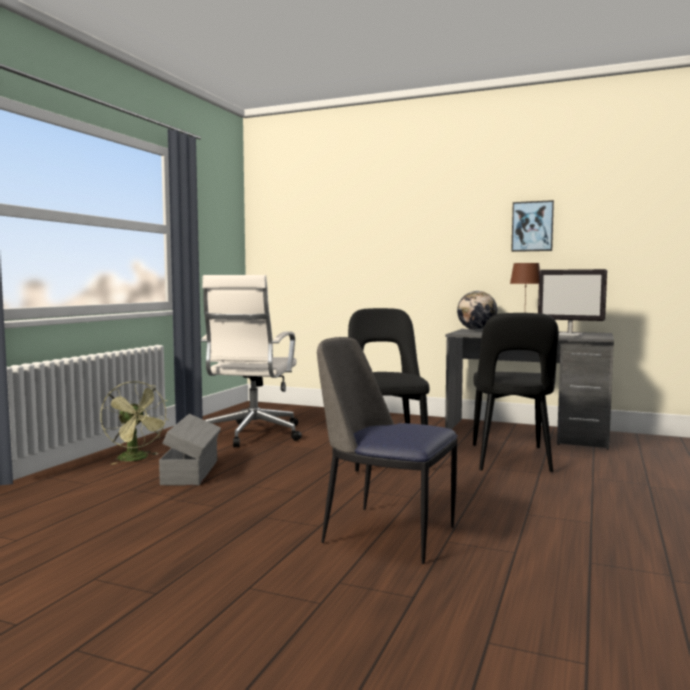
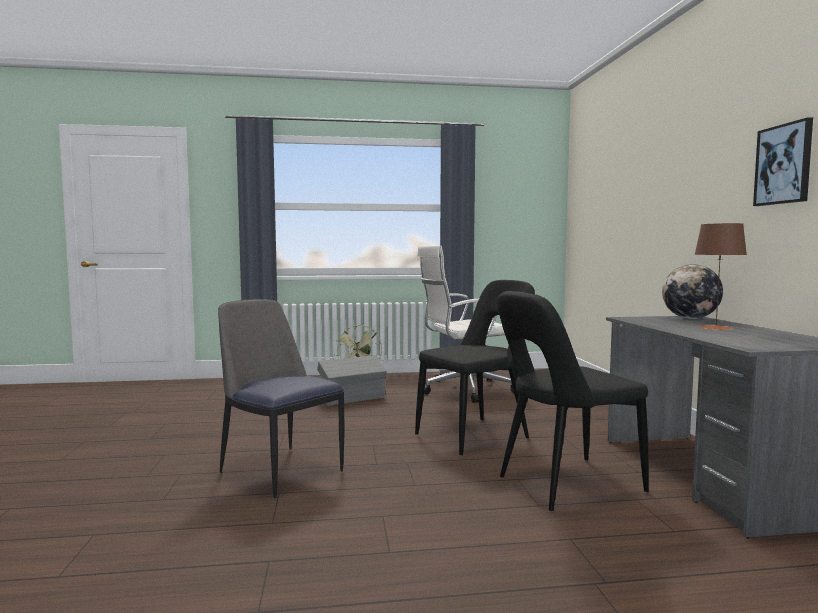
camera: 60 degrees right, 0 degrees up
(385, 533) = (280, 470): chair -> chair turned 45 degrees counterclockwise
(570, 335) = (742, 339): monitor -> none

